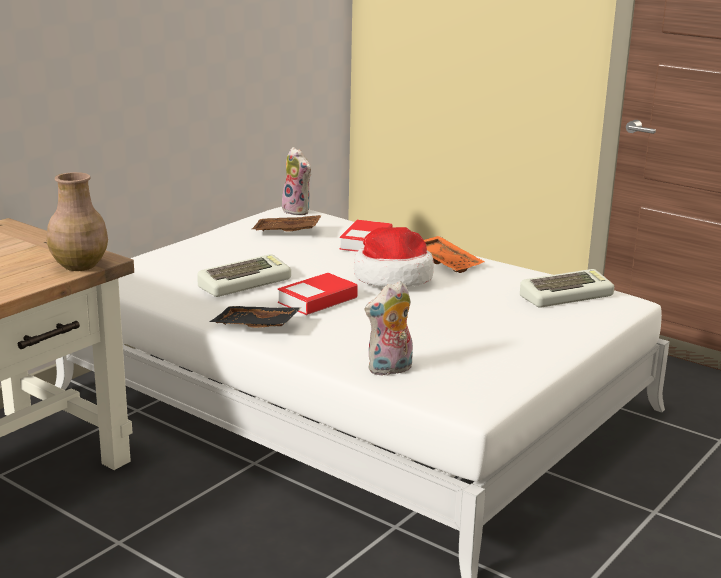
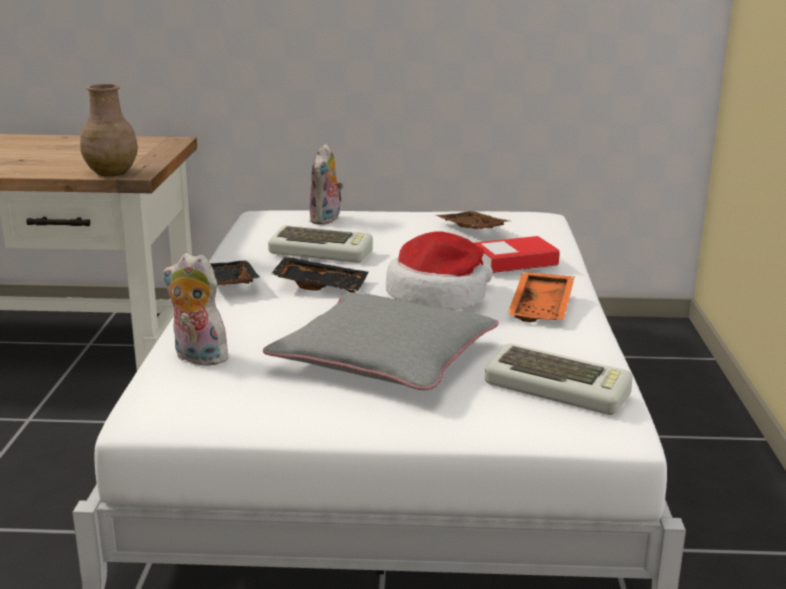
camera: 55 degrees right, 0 degrees up
(298, 211) = (542, 219): plush toy -> plush toy (326, 220)
(317, 300) = (321, 285): book -> black tray
(465, 319) = (384, 357): none -> grey pillow

